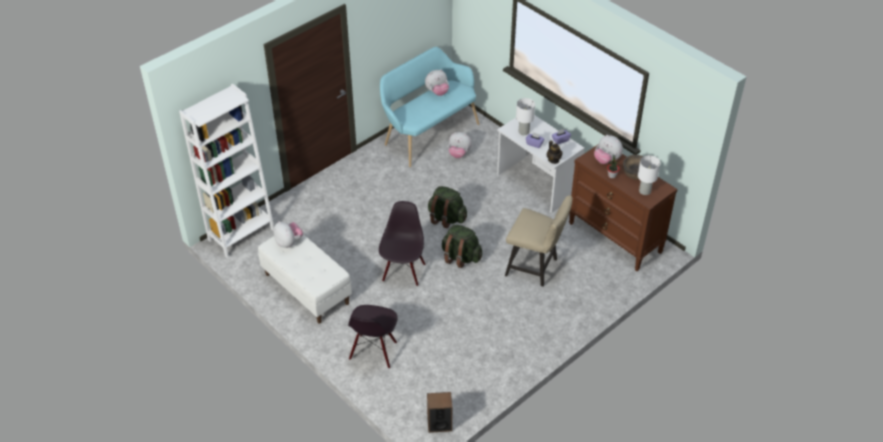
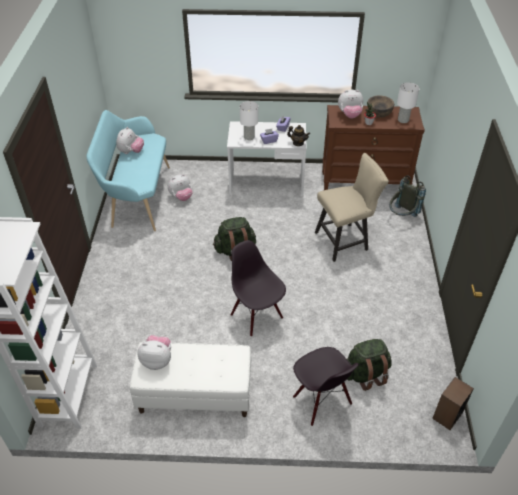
camera: 45 degrees left, 0 degrees up
(460, 257) = (285, 271): green backpack -> green backpack (365, 374)
(608, 282) = (401, 216): none -> grey backpack

